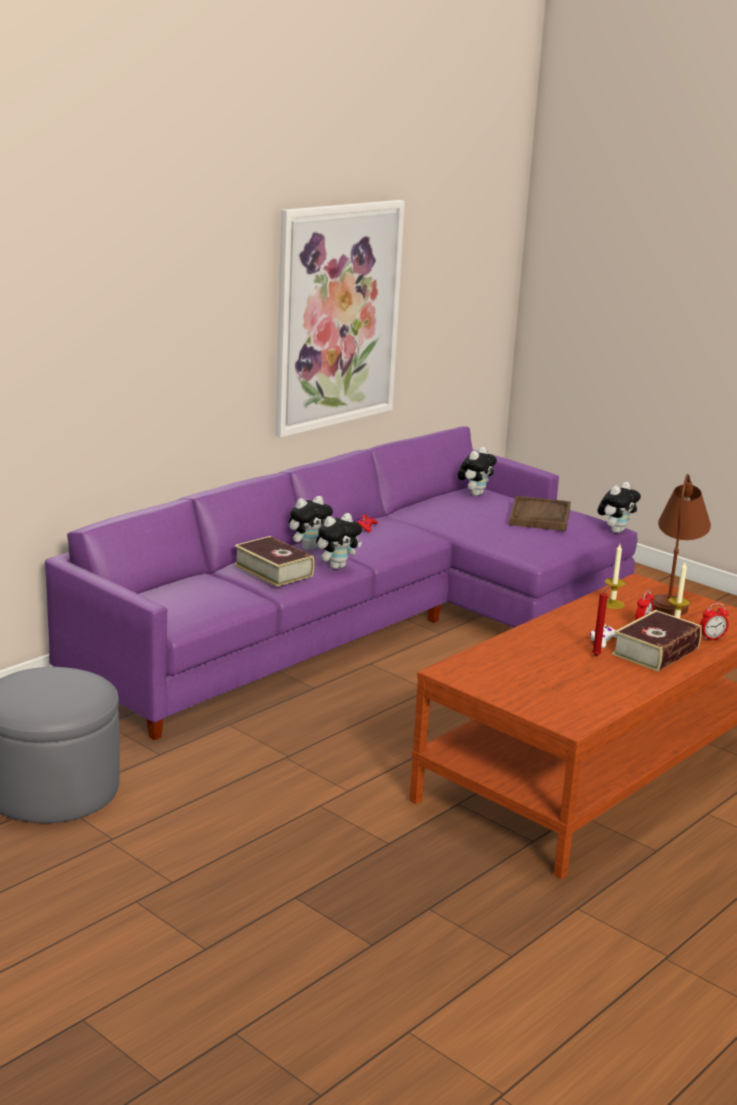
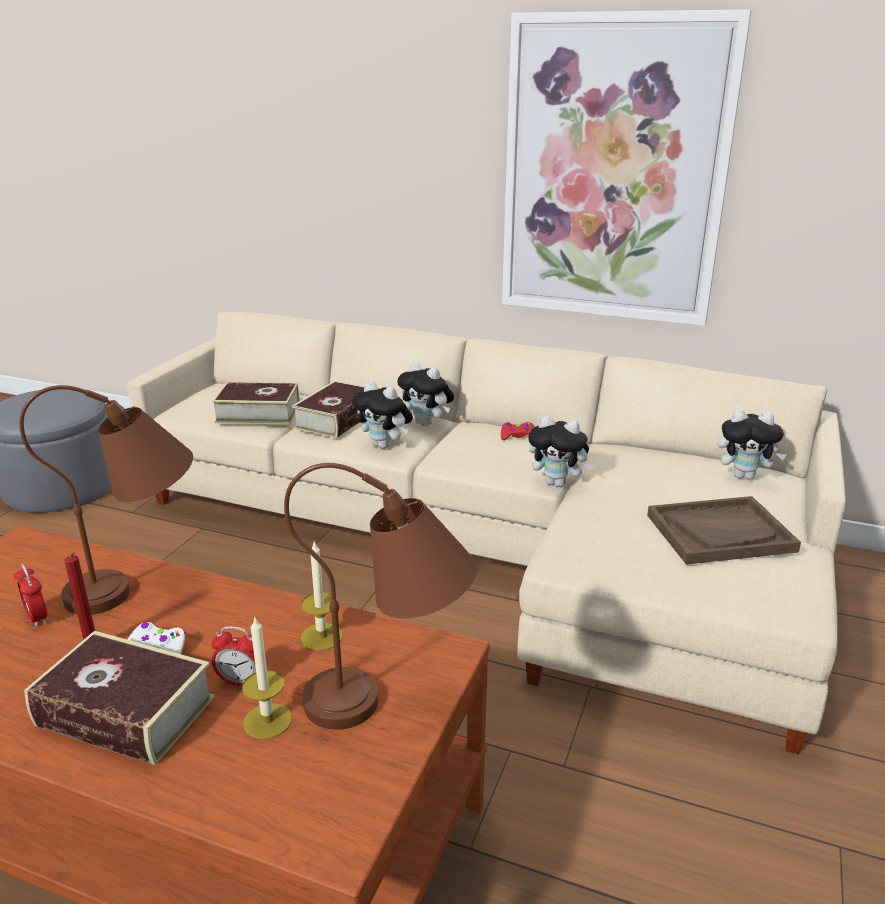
camera: 70 degrees right, 5 degrees up
(226, 594) = (258, 413): none -> book
(364, 623) = (492, 544): purple sofa -> beige sofa
(531, 639) = (142, 584): none -> brown table lamp
(615, 531) = (784, 617): plush toy -> plush toy (558, 483)
(711, 638) = (211, 779): alarm clock -> alarm clock (37, 618)

